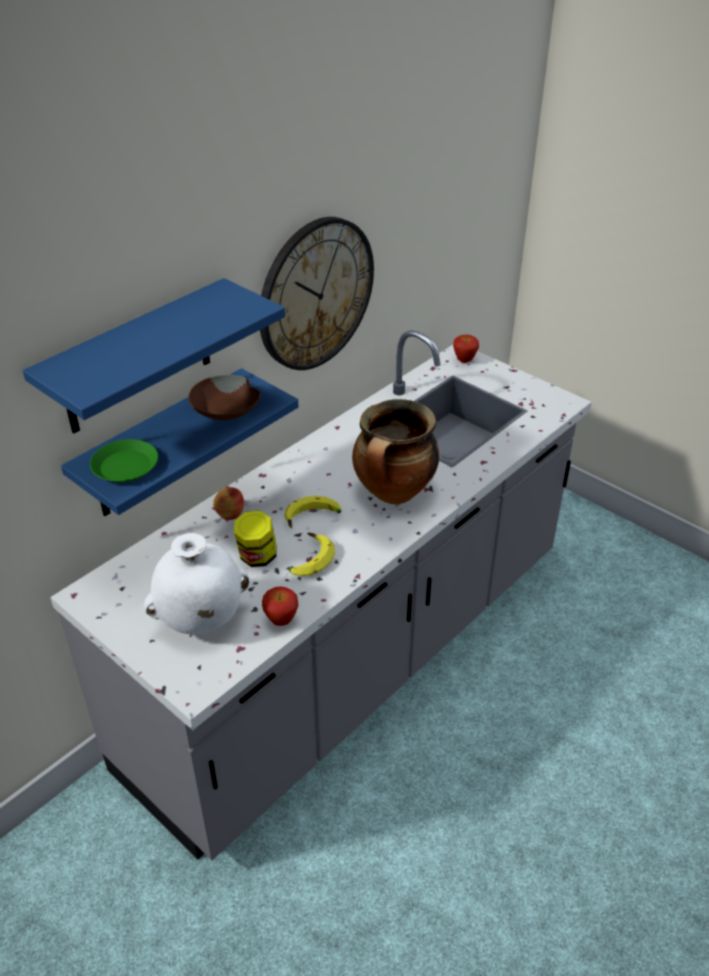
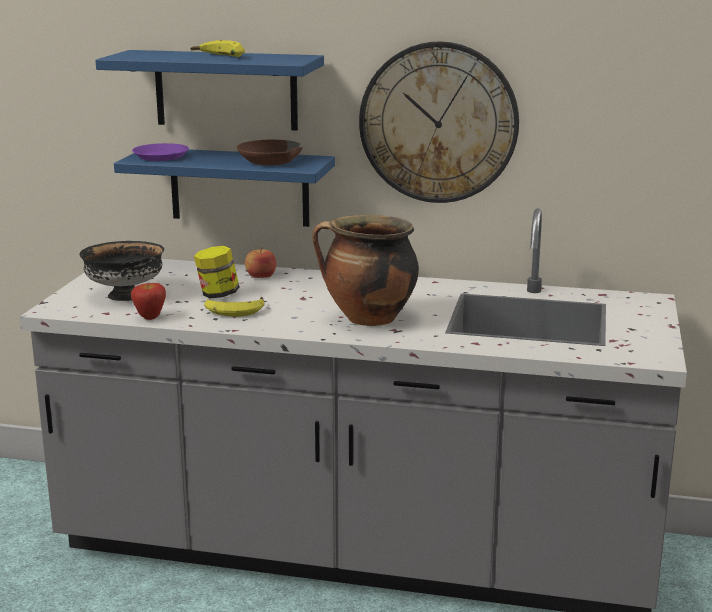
camera: 60 degrees right, 20 degrees down
(126, 466) = (161, 156): green plate -> purple plate
(201, 621) = (124, 296): white vase -> black bowl
(312, 518) = (291, 300): banana -> banana (218, 57)
(464, 361) = (643, 303): apple -> none

